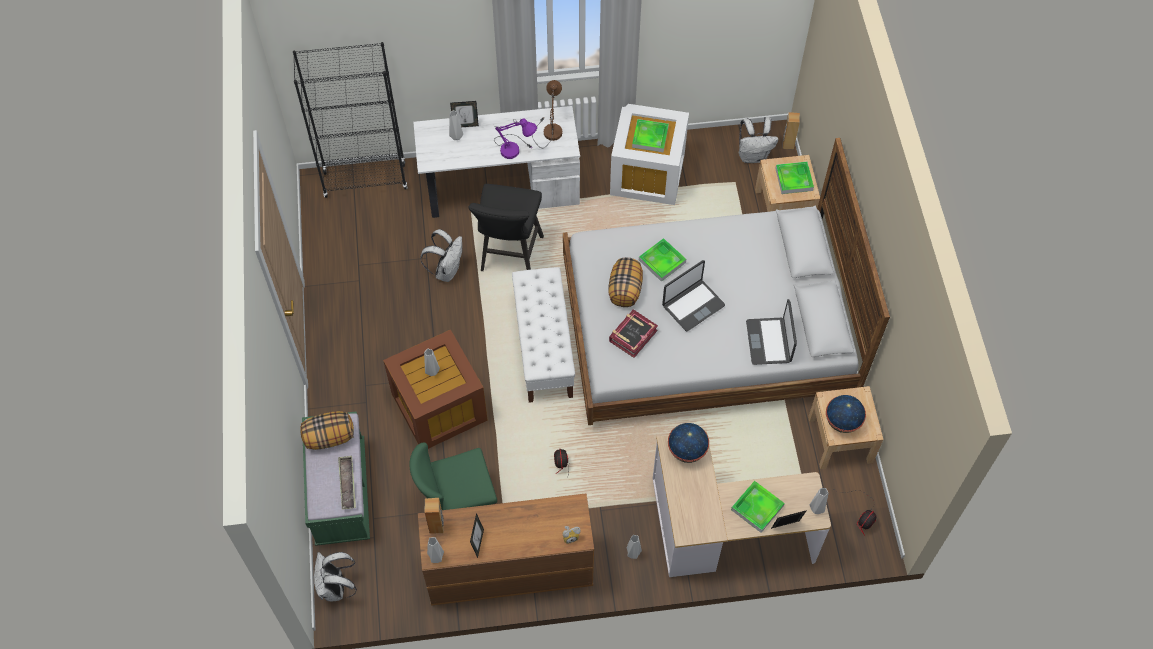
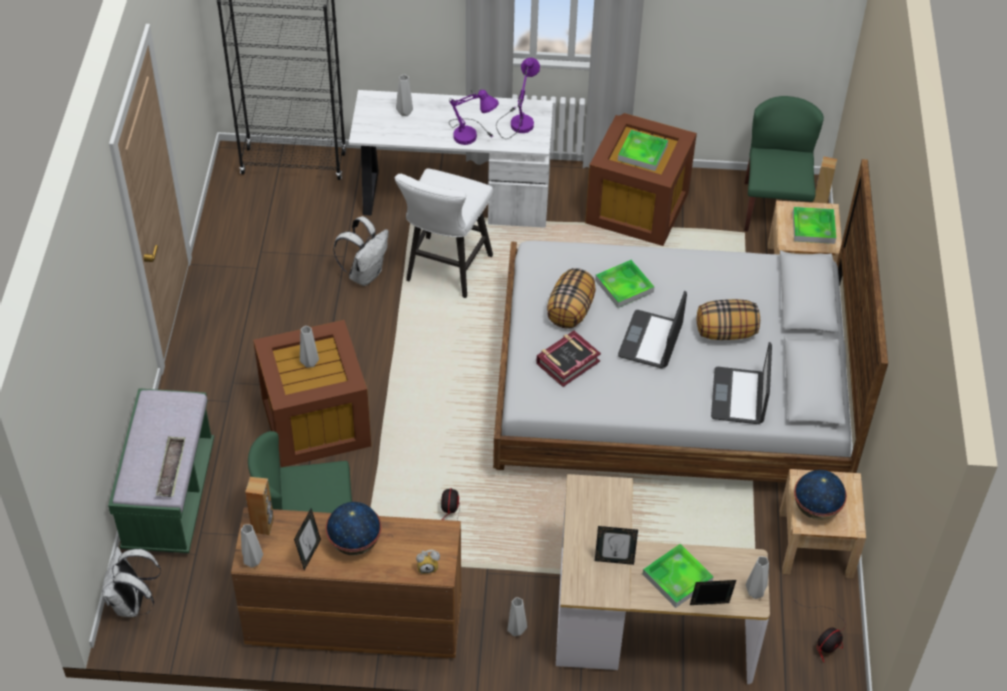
camera: 10 degrees right, 10 degrees down
(329, 437) = (164, 414): pillow -> pillow (725, 332)
(465, 125) = (419, 102): picture frame -> picture frame (614, 560)
(509, 257) = (445, 272): black stool -> white stool
(544, 348) = (462, 377): white bench -> none
(548, 130) = (517, 121): brown table lamp -> purple table lamp
(648, 173) = (639, 207): white storage box -> brown storage box
(686, 451) = (601, 497): globe -> globe (354, 543)
(692, 305) = (651, 340): laptop -> laptop turned 135 degrees clockwise
(753, 156) = (773, 208): white backpack -> green chair

